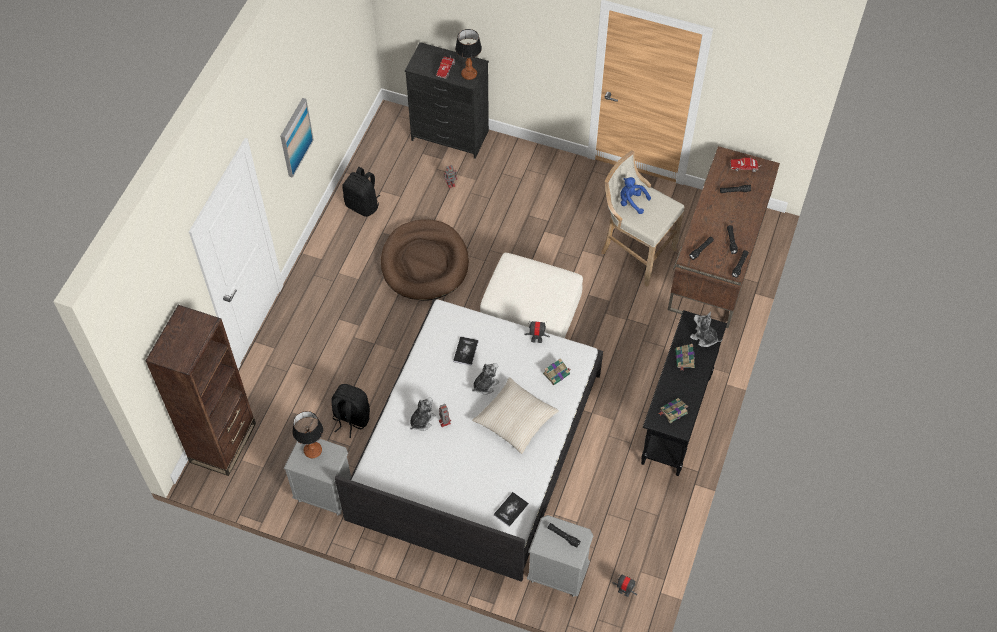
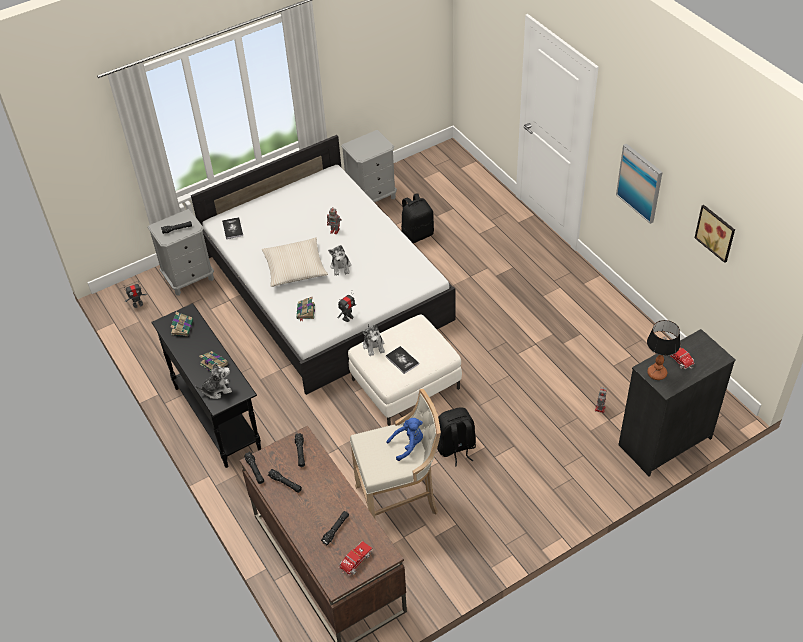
camera: 130 degrees right, 10 degrees down
(223, 443) = (461, 168): brown bookcase -> none
(312, 451) = (375, 146): table lamp -> none
(335, 56) = (716, 232): none -> picture
(363, 205) = (623, 335): black backpack -> black backpack (456, 448)
(421, 420) = (349, 220): plush toy -> plush toy (374, 345)
(424, 263) = (523, 344): brown dog bed -> none
(465, 351) = (380, 271): book -> book (402, 360)

